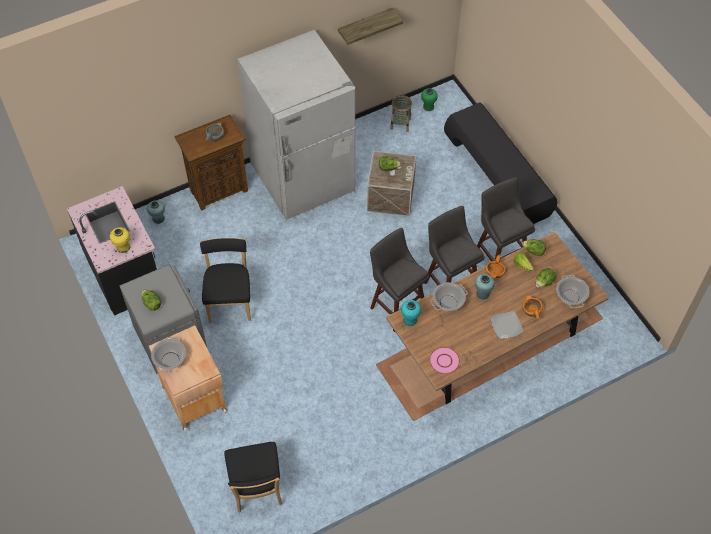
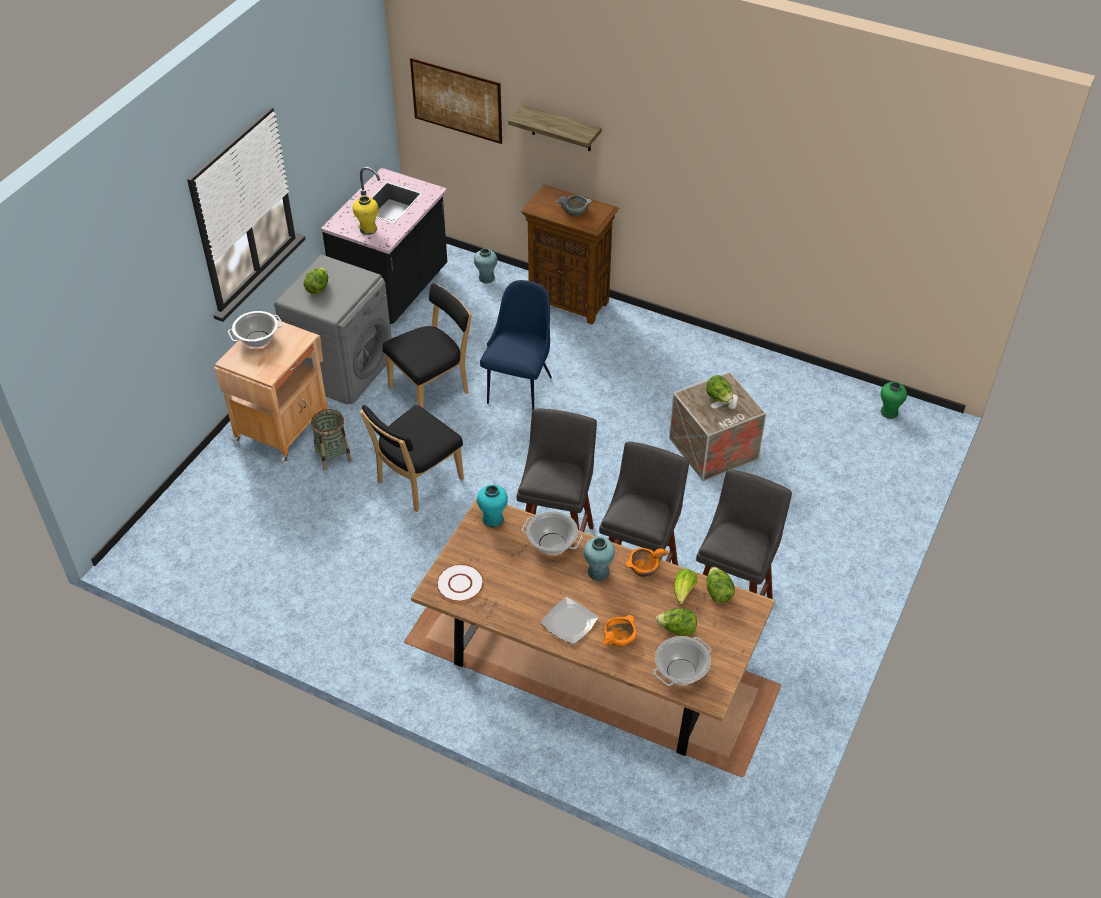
camera: 55 degrees right, 10 degrees down
(95, 129) = (456, 100): none -> picture
(257, 489) = (203, 543): black chair -> black chair (416, 482)
(269, 257) = (519, 390): none -> blue chair
(303, 177) = (659, 358): white fridge -> none
(365, 25) = (835, 211): shelf -> shelf (561, 129)
(400, 123) = (833, 400): basket -> basket (333, 456)
(444, 361) = (459, 584): pink plate -> white plate
(497, 175) = (859, 536): black bench -> none

